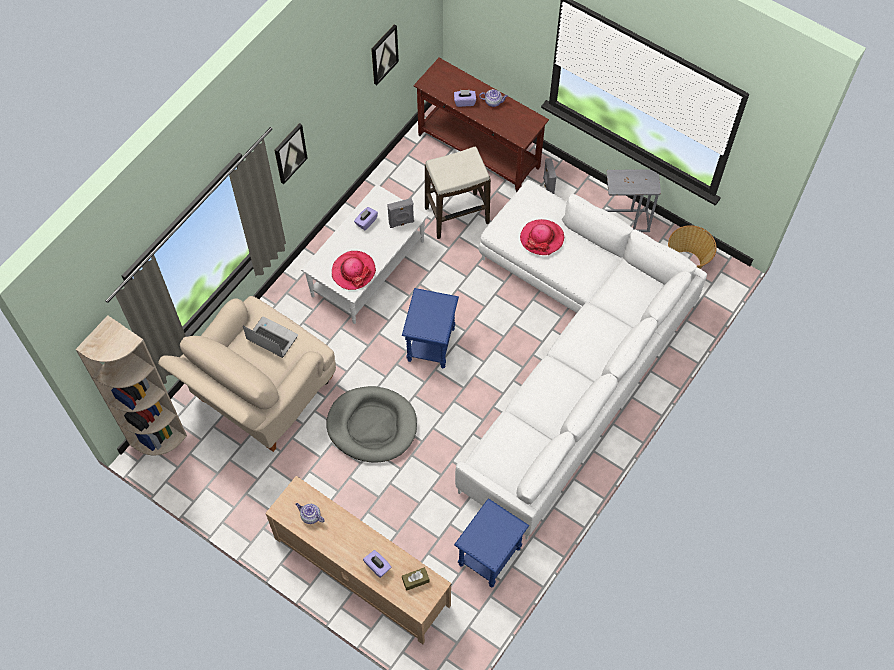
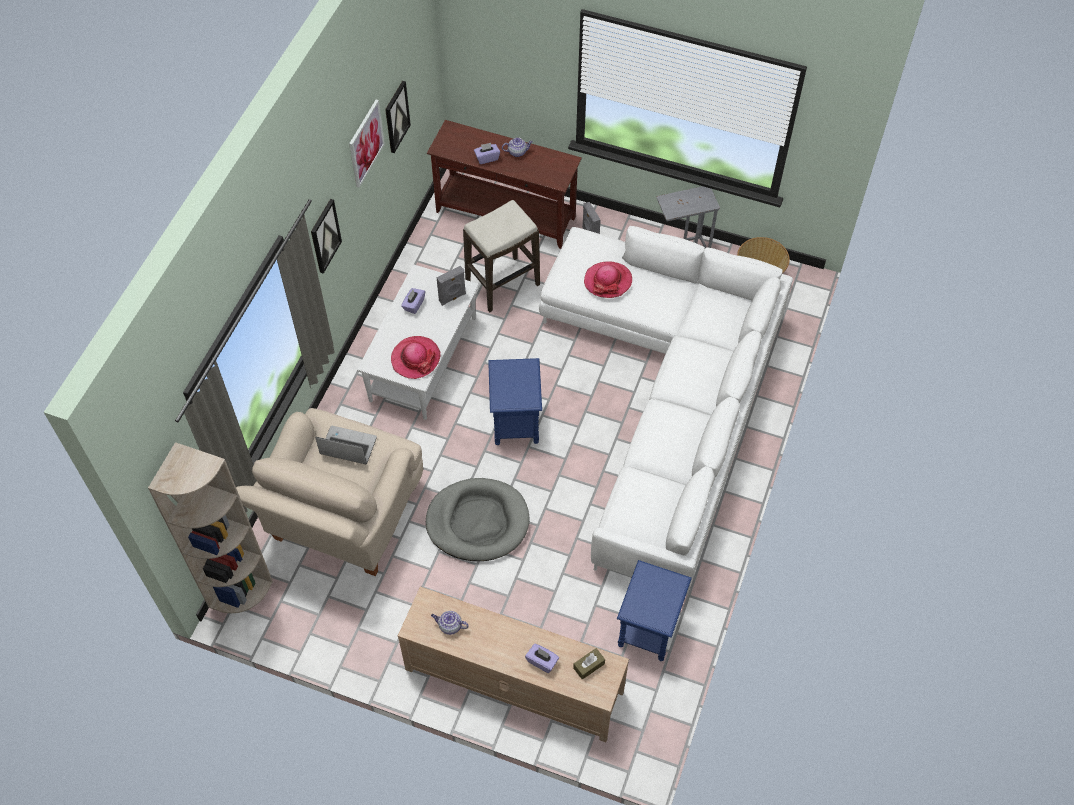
camera: 15 degrees left, 5 degrees down
(345, 77) = (366, 143): none -> picture

